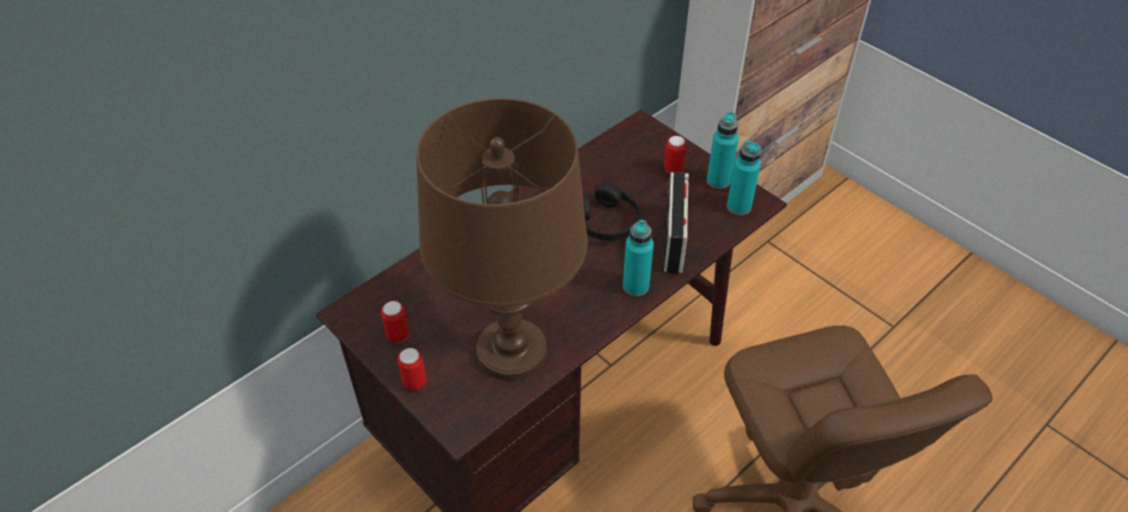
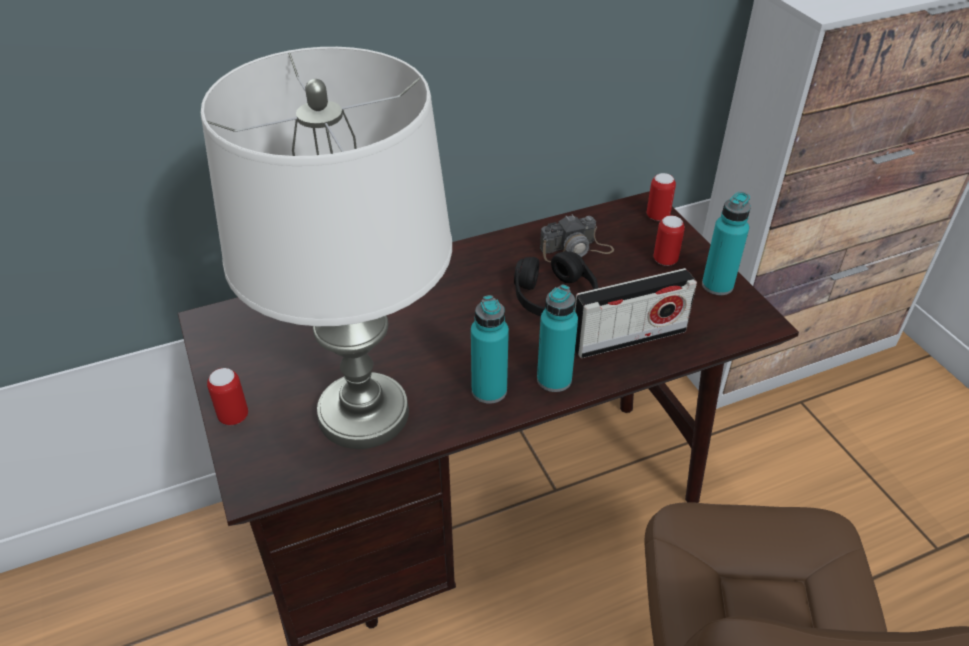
camera: 20 degrees right, 5 degrees down
(398, 335) = (247, 359): can -> can (657, 216)
(511, 352) = (363, 414): brown table lamp -> white table lamp
(604, 177) = (576, 249): none -> camera
(673, 239) = (628, 338): radio -> radio turned 45 degrees clockwise
(739, 207) = (731, 320): turquoise bottle -> turquoise bottle (489, 390)

